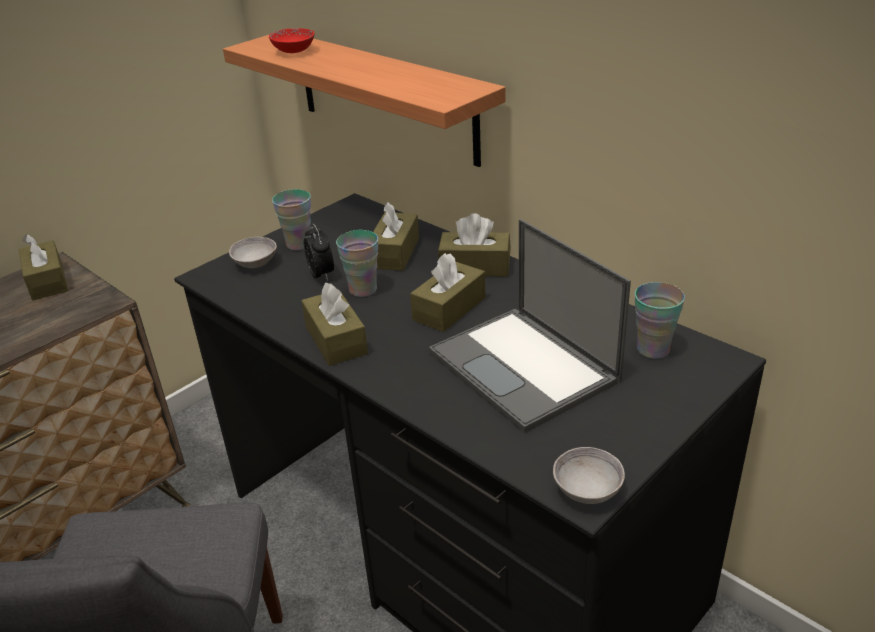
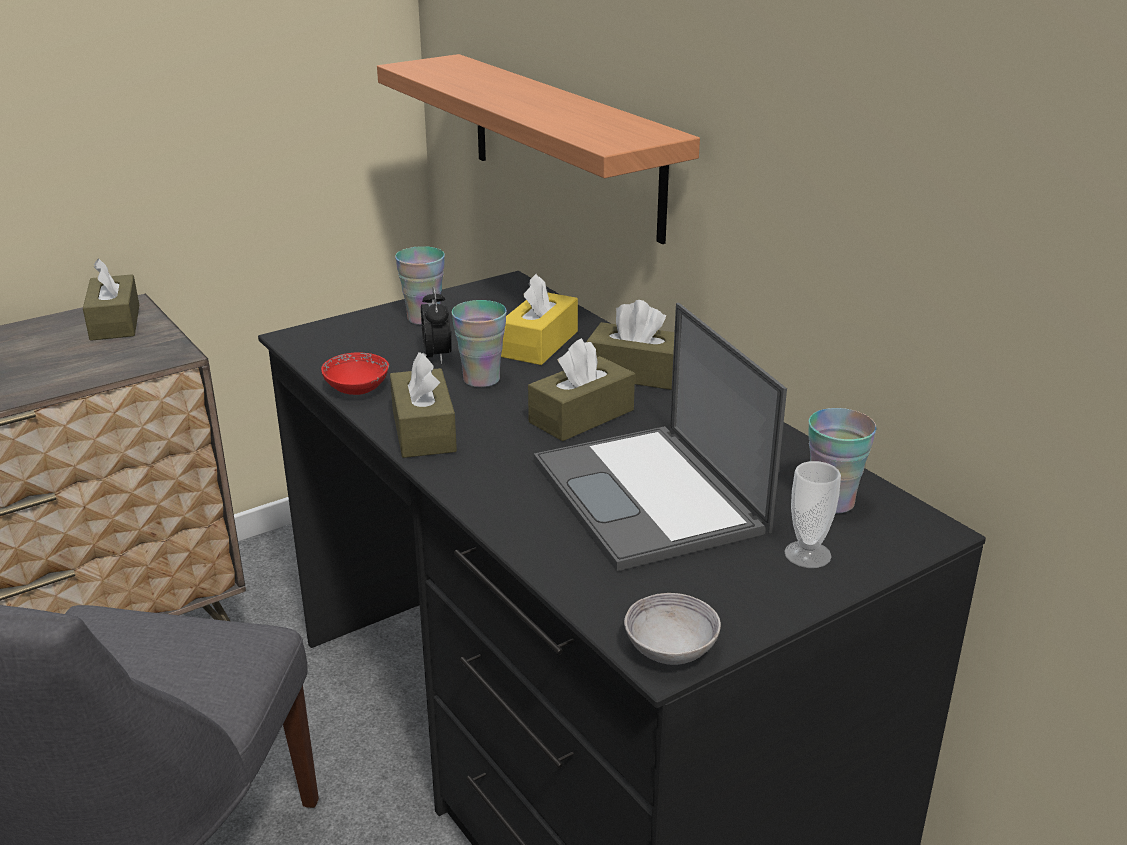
camera: 10 degrees right, 5 degrees down
(255, 263) = (361, 332): grey bowl -> none
(294, 51) = (459, 76): red bowl -> red bowl (357, 389)
(394, 253) = (539, 344): brown tissue box -> yellow tissue box
(652, 394) = (807, 554): none -> cup

